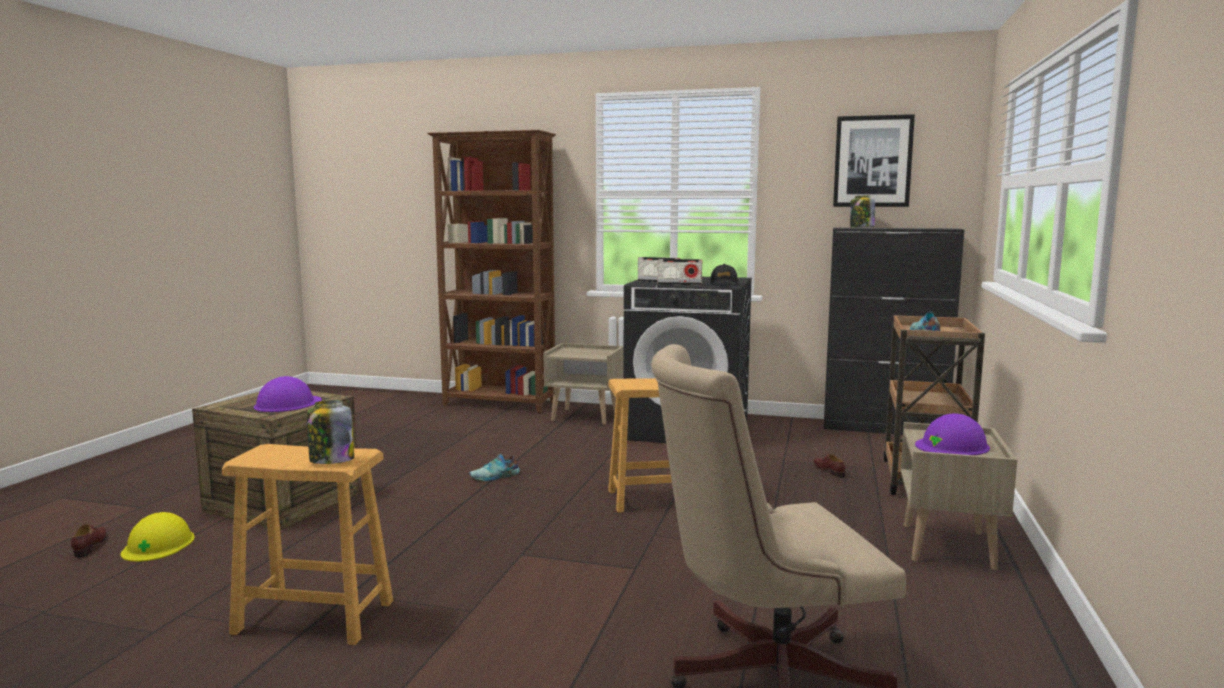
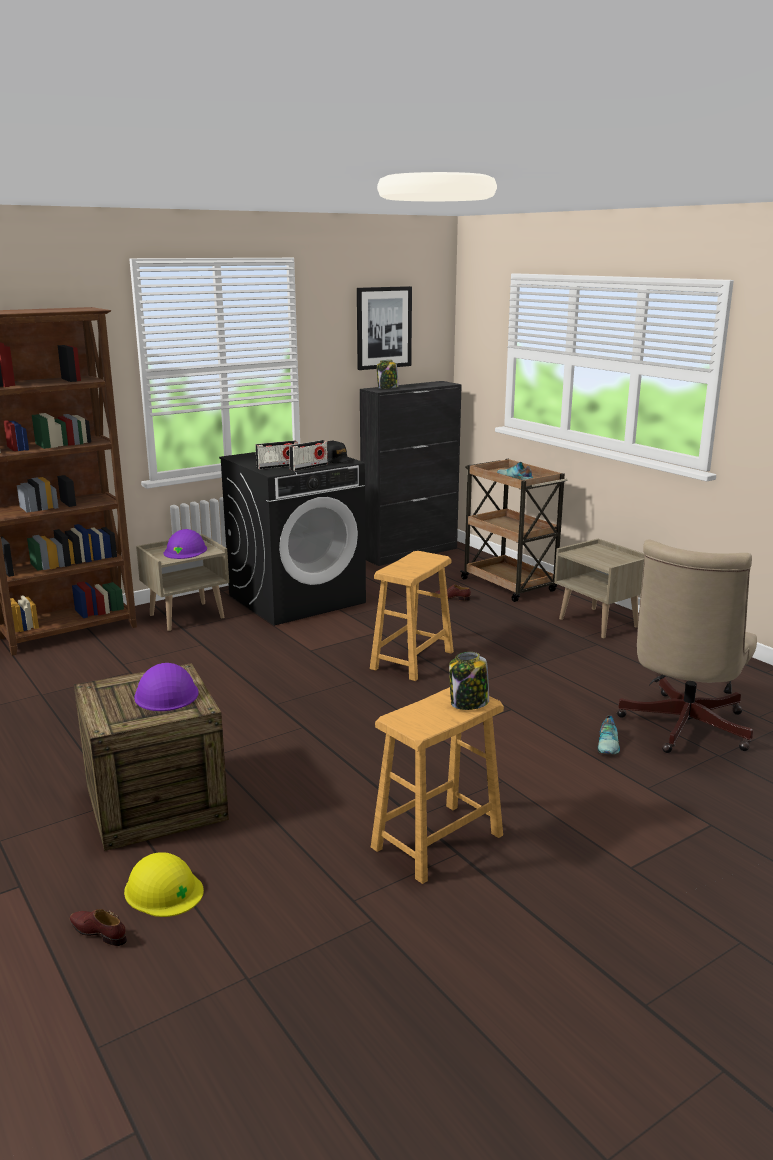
camera: 50 degrees left, 10 degrees up
(495, 476) = (266, 696): shoe -> shoe (609, 744)
(952, 446) = (605, 557): purple hard hat -> purple hard hat (185, 550)

